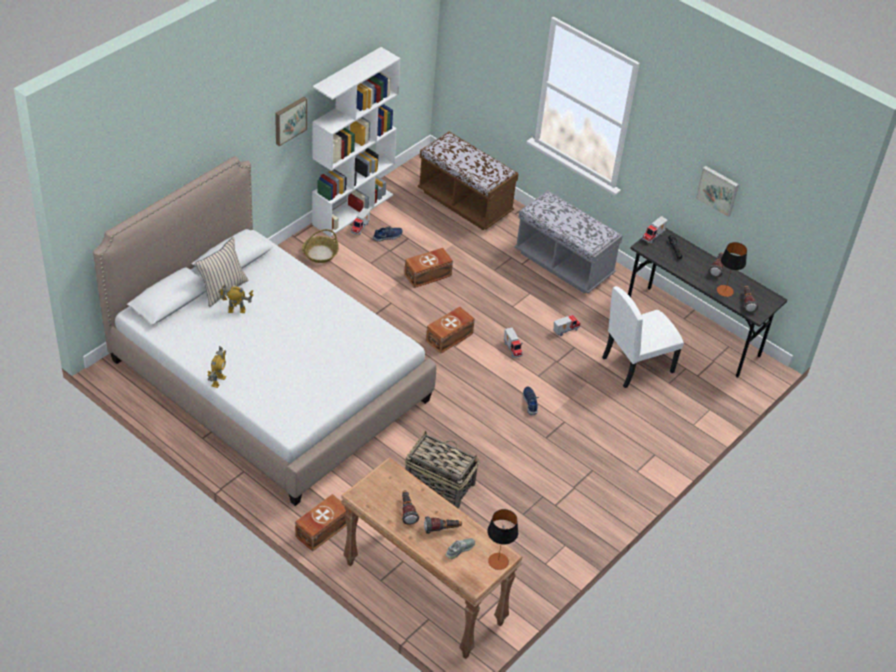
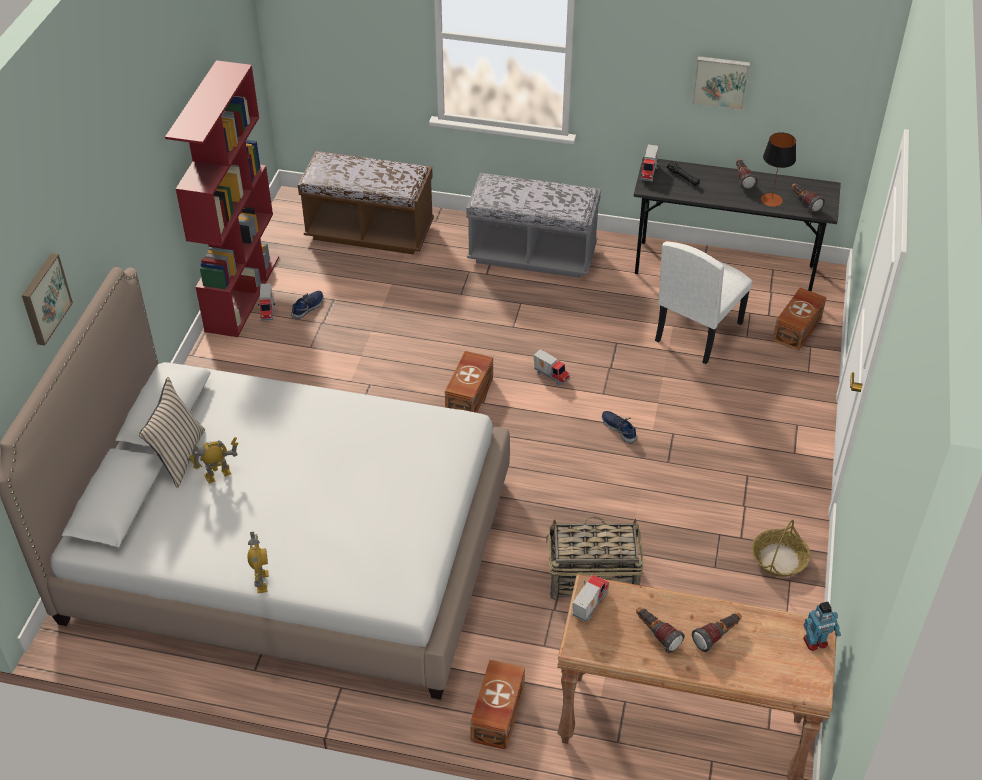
camera: 25 degrees left, 0 degrees up
(289, 120) = (152, 195): picture -> picture (44, 298)
(320, 253) = (240, 362): basket -> basket (779, 558)
(353, 209) = (242, 293): white bookcase -> red bookcase
(428, 275) = (390, 332): brown storage box -> brown storage box (798, 329)
(460, 549) = (760, 651): grey shoe -> none
(498, 561) = (815, 642): table lamp -> toy robot
(565, 330) = (591, 328): toy truck -> toy truck (588, 604)

